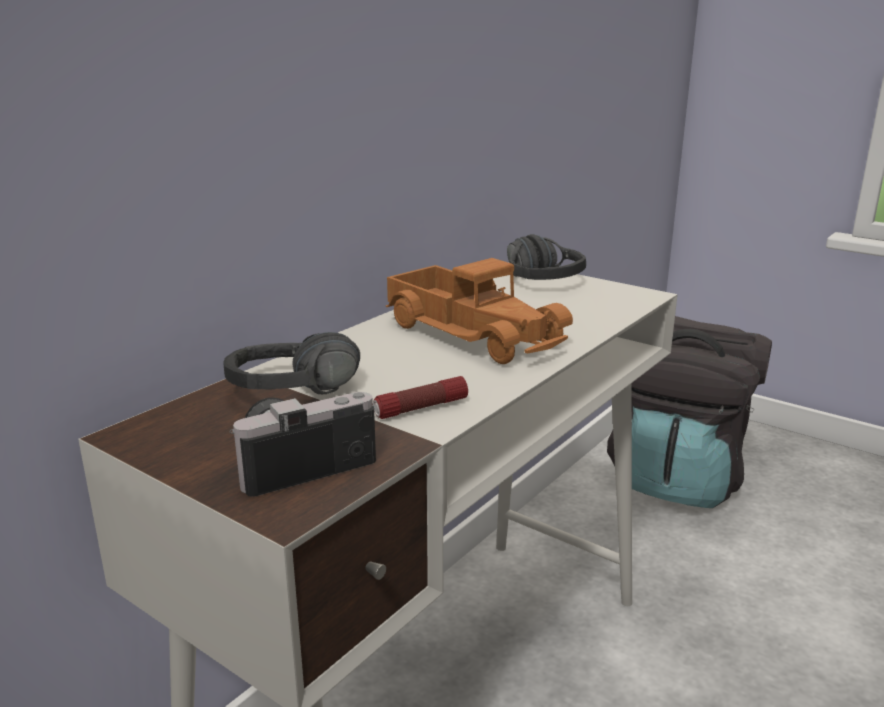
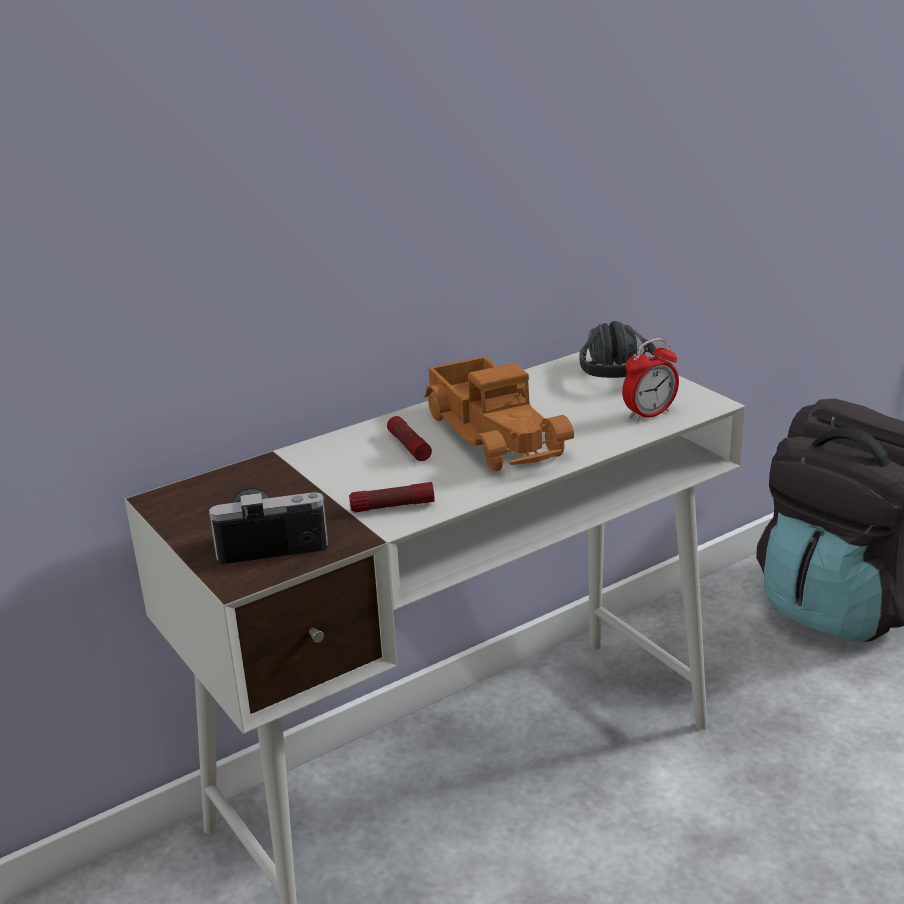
camera: 20 degrees right, 5 degrees up
(296, 398) = (300, 483): black headphones -> none
(394, 352) = (408, 446): none -> flashlight
(603, 306) = (649, 414): none -> alarm clock

